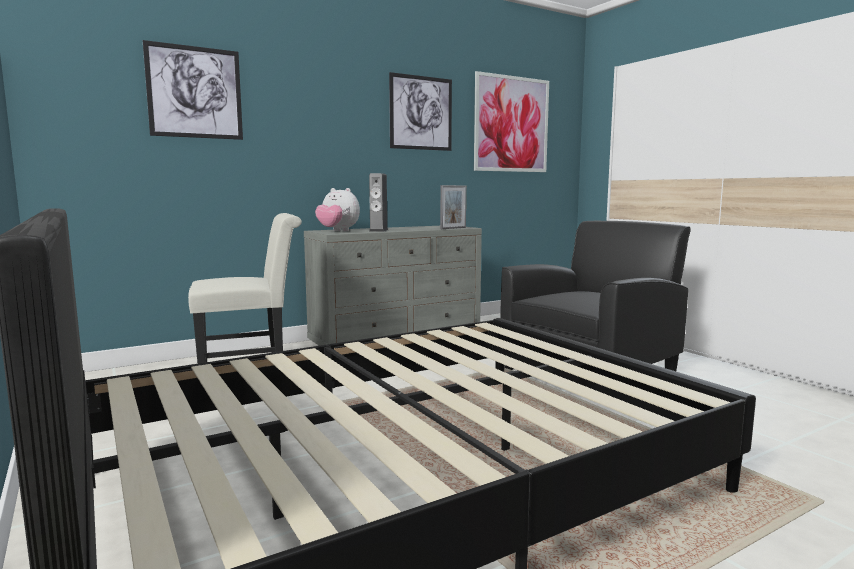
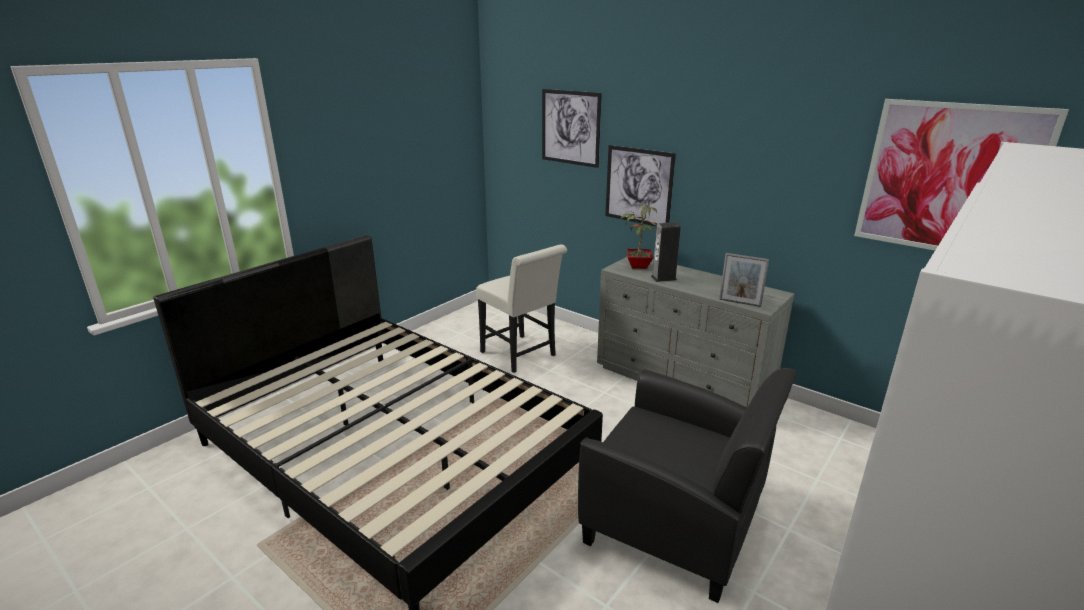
camera: 70 degrees right, 15 degrees up
(337, 231) = (637, 266): plush toy -> potted plant
(421, 113) = (782, 154): picture -> picture (638, 186)

